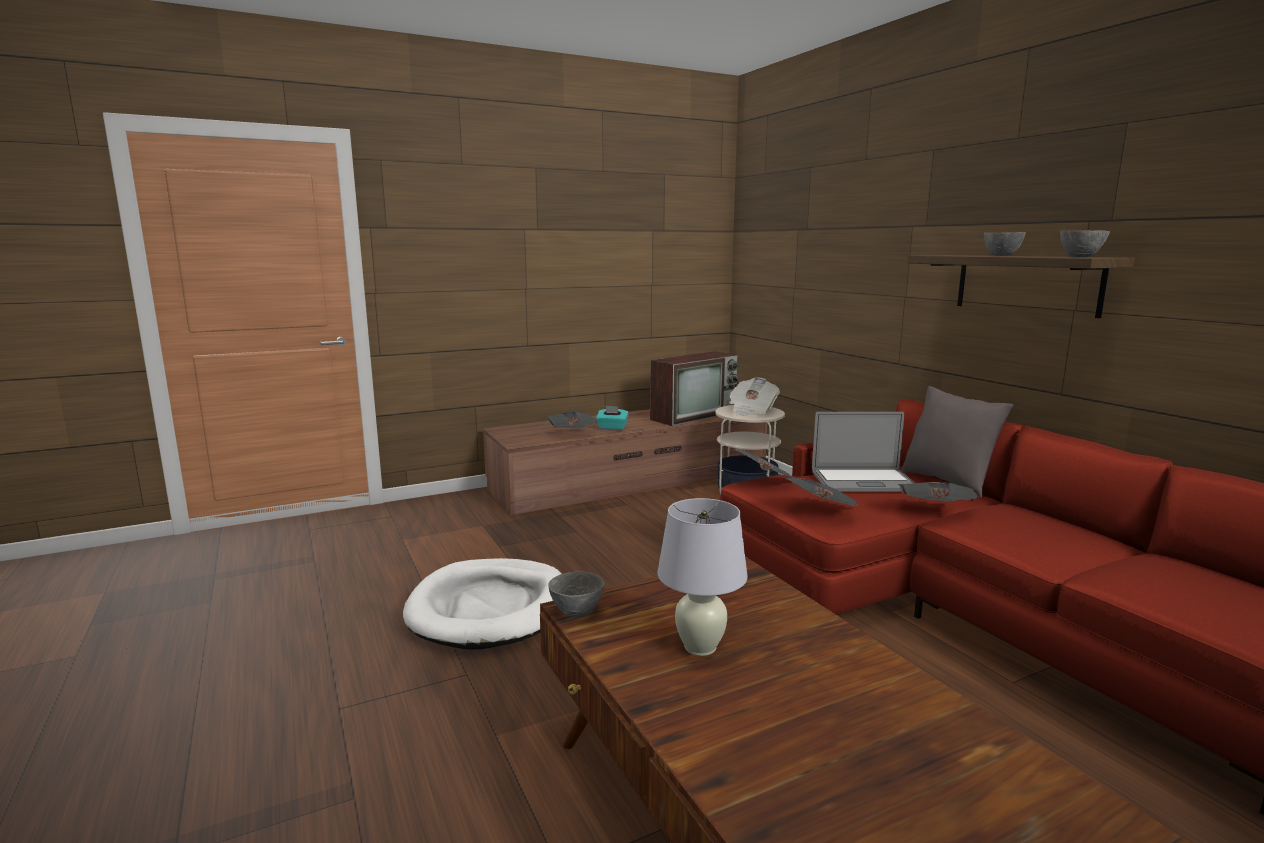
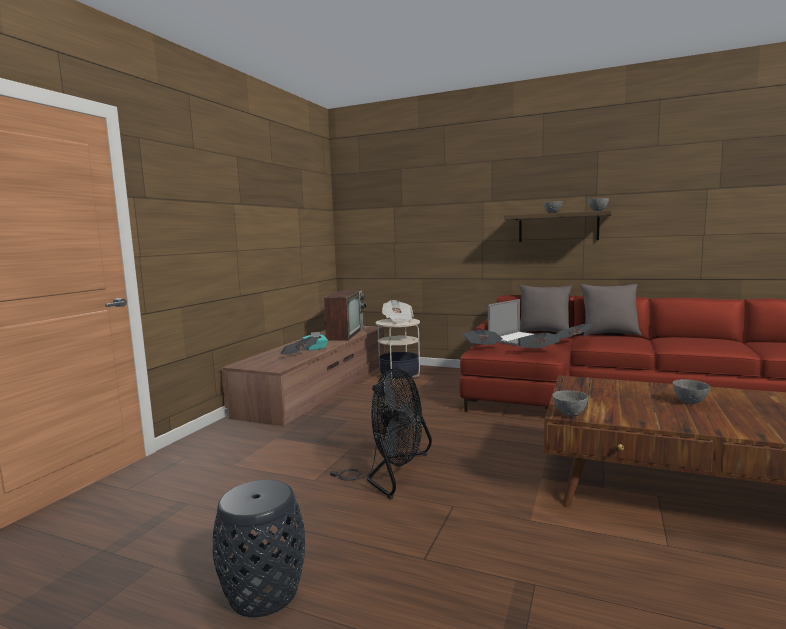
camera: 40 degrees left, 5 degrees down
(211, 662) = (263, 593): none -> black stool
(489, 608) = (389, 473): white dog bed -> black fan
(699, 647) = (641, 406): white table lamp -> none
(790, 678) = (690, 402): none -> grey bowl
(1048, 518) = (609, 334): none -> grey pillow

